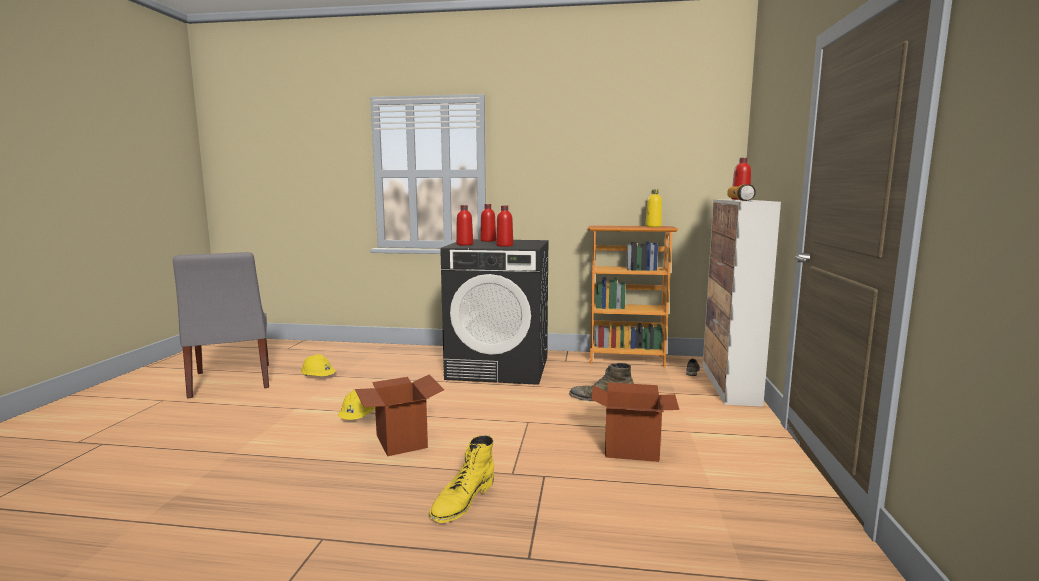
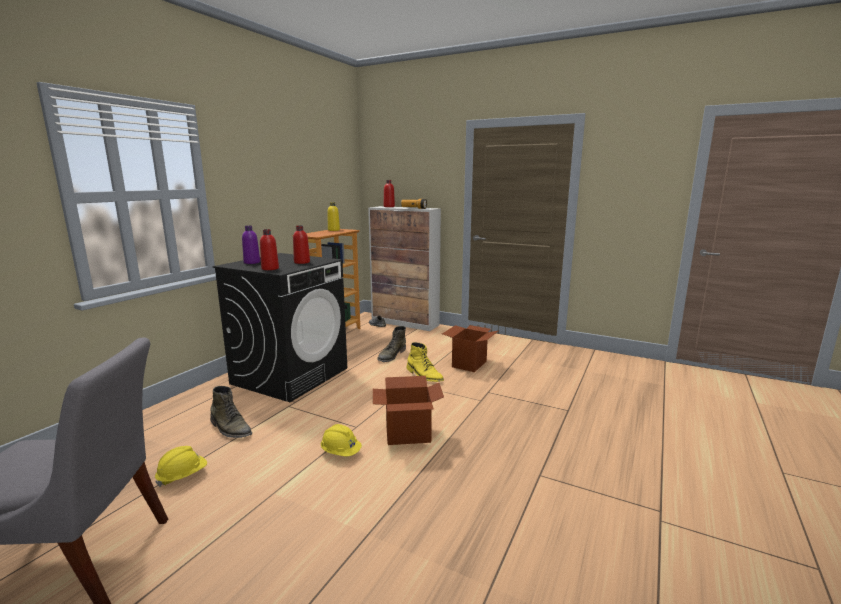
camera: 70 degrees left, 5 degrees up
(388, 373) = (230, 428): none -> green boot
(462, 500) = (507, 420): yellow boot -> yellow boot (424, 375)
(488, 241) = (252, 262): red bottle -> purple bottle

